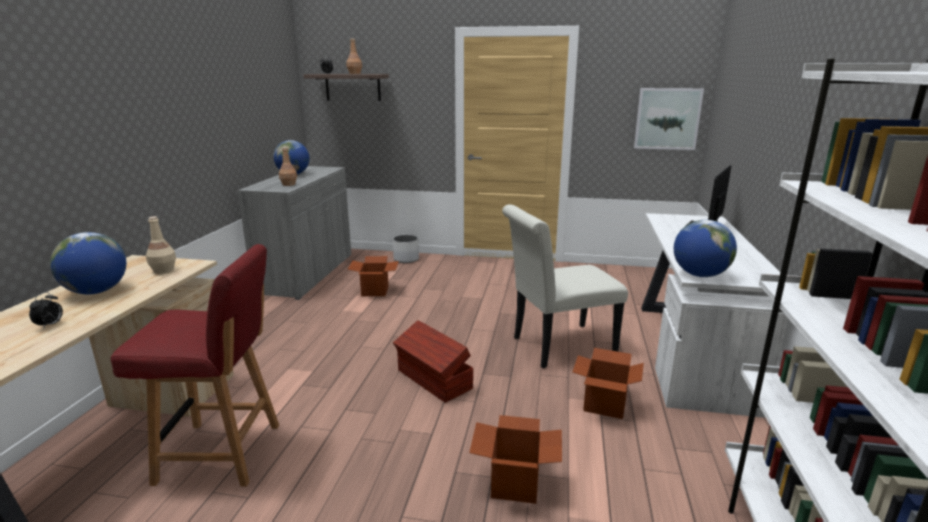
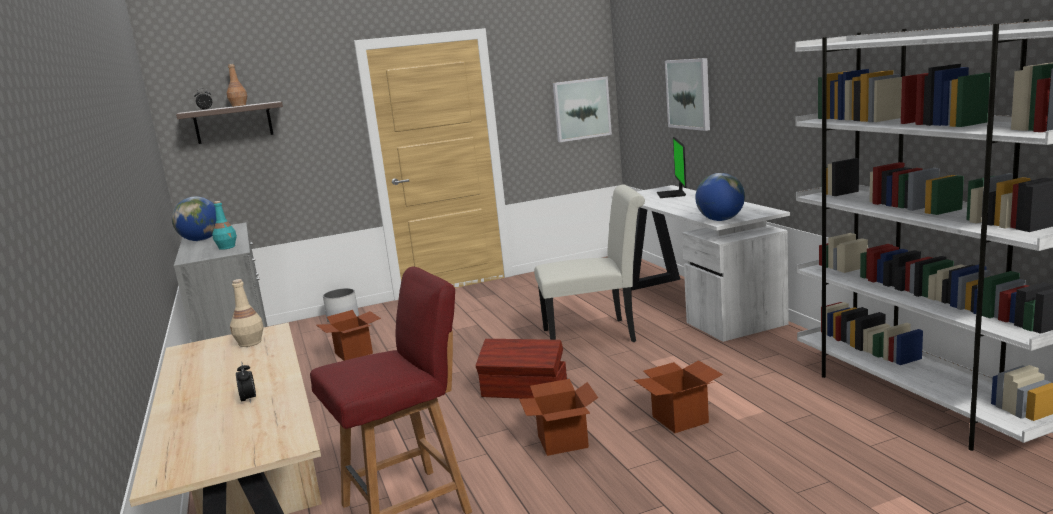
camera: 30 degrees left, 5 degrees down
(97, 291) = (221, 373): globe -> none
(289, 184) = (227, 247): brown bottle -> turquoise bottle
(557, 347) = (596, 335): white chair -> white chair turned 135 degrees counterclockwise
(605, 404) = (680, 355): cardboard box -> cardboard box (563, 441)
(756, 119) = (689, 94): none -> picture

